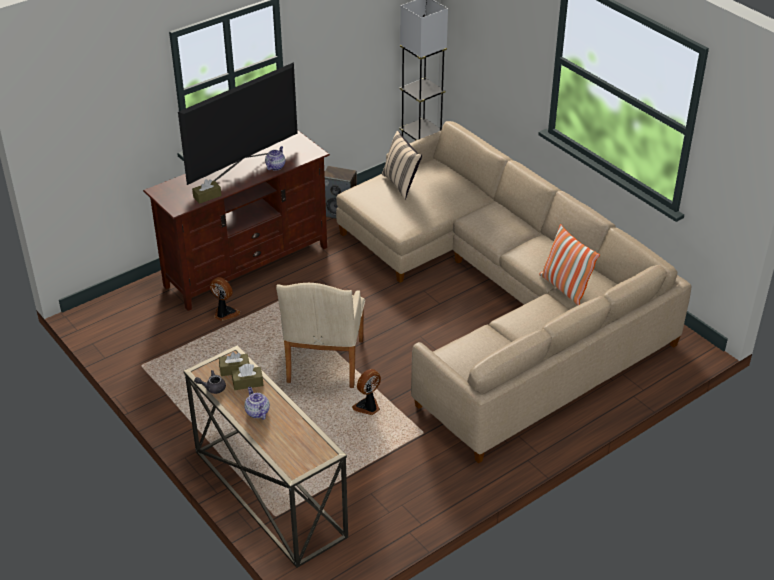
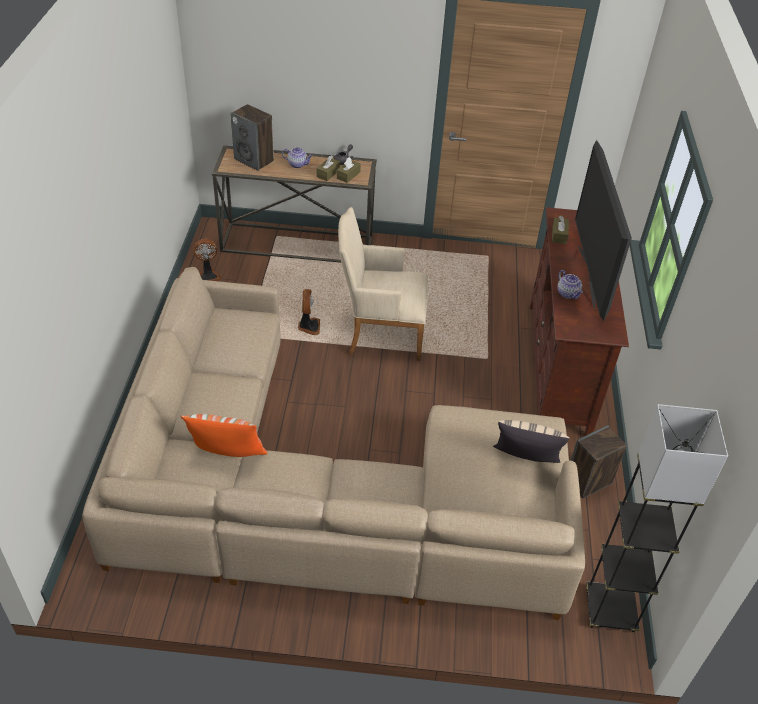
camera: 130 degrees right, 5 degrees up
(224, 313) = (504, 321): fan -> fan (208, 275)
(287, 444) = (254, 160): none -> speaker
(324, 365) = (380, 334): beige armchair -> beige armchair turned 45 degrees counterclockwise

